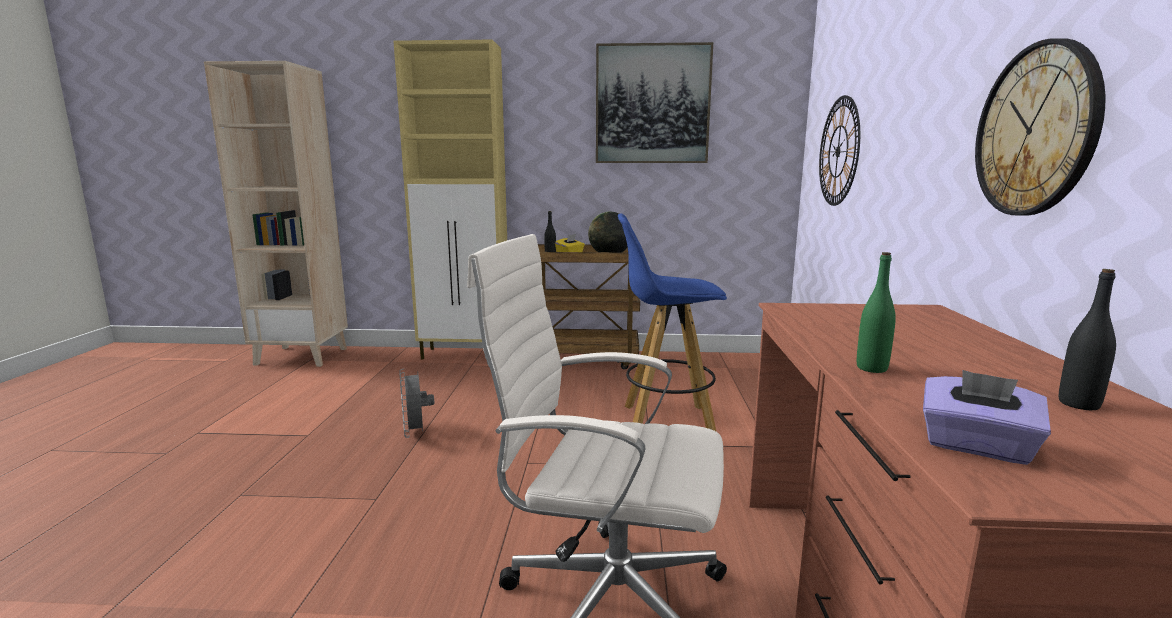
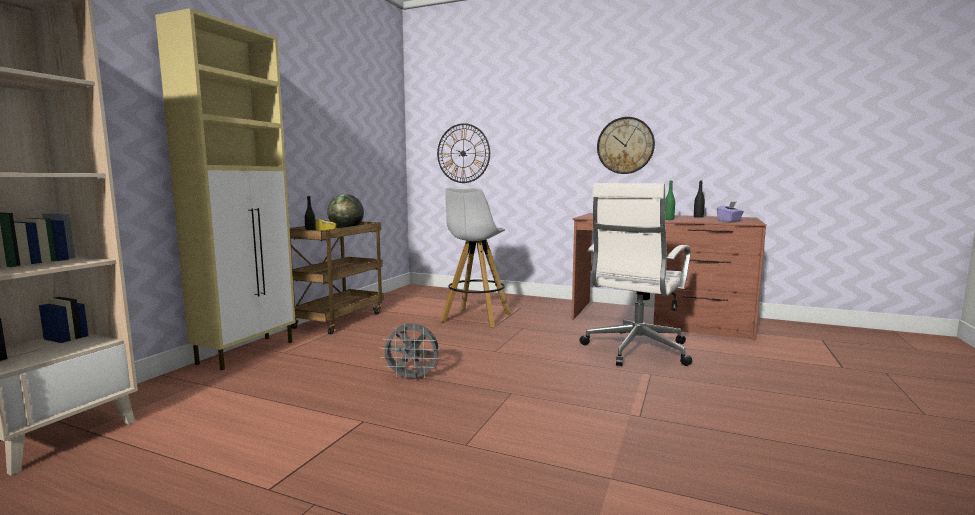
camera: 70 degrees left, 5 degrees down
(652, 104) = (343, 113): picture -> none
(665, 424) = (475, 318): blue stool -> white stool

